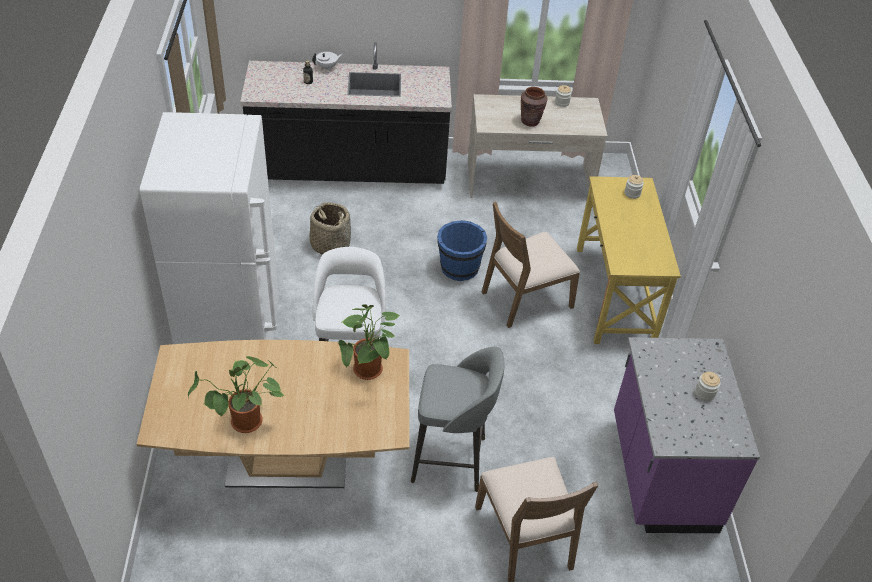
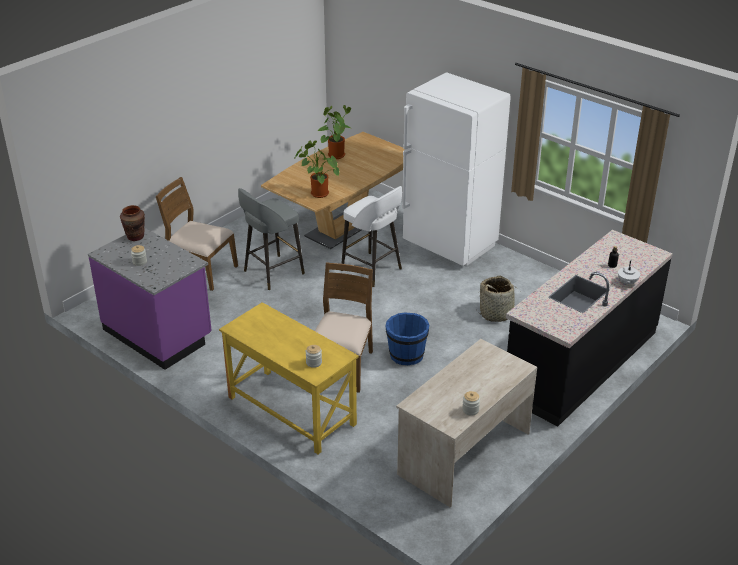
camera: 135 degrees right, 10 degrees down
(530, 121) = (463, 374): brown vase -> brown vase (135, 237)

